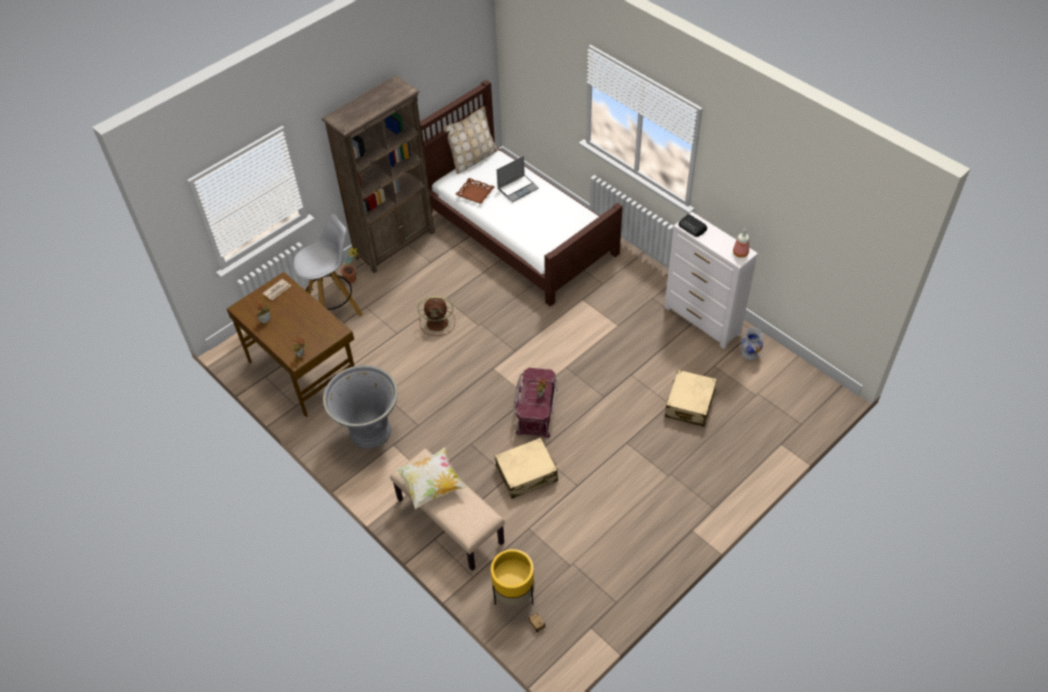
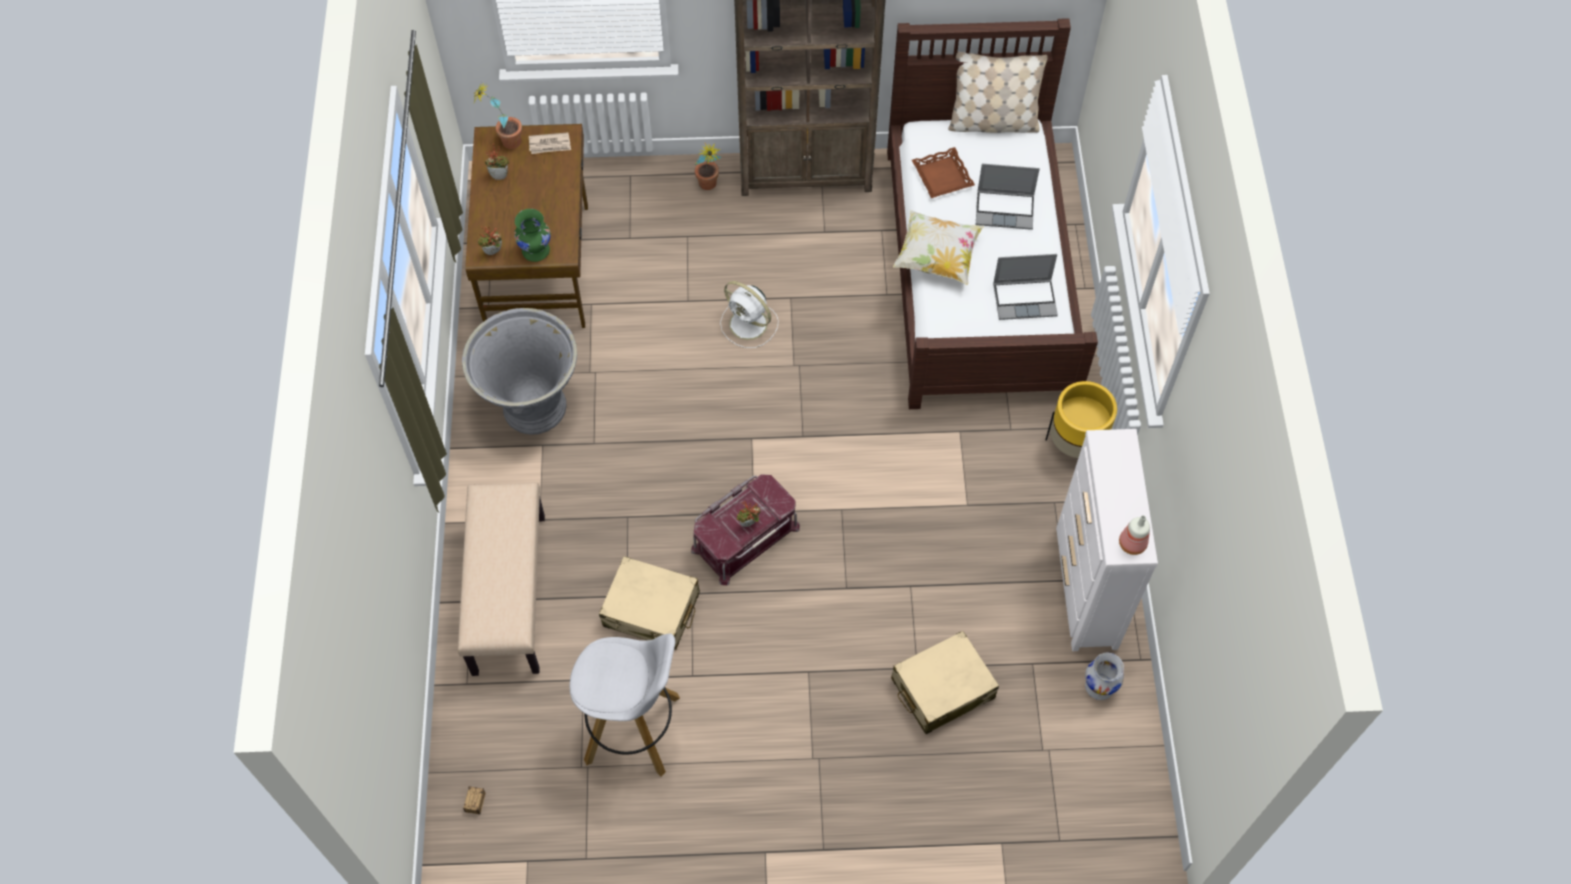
camera: 40 degrees right, 10 degrees up
(251, 304) = (505, 141): none -> potted plant
(323, 339) = (536, 251): none -> green vase
(334, 309) = (649, 212): white stool -> white stool (635, 729)
(431, 485) = (493, 536): pillow -> pillow (937, 258)
(438, 323) = (749, 325): brown fan -> white fan
(514, 594) = (488, 744): yellow planter -> yellow planter (1075, 445)
(566, 216) = (1025, 299): none -> laptop
(692, 227) = (1109, 454): radio -> none

